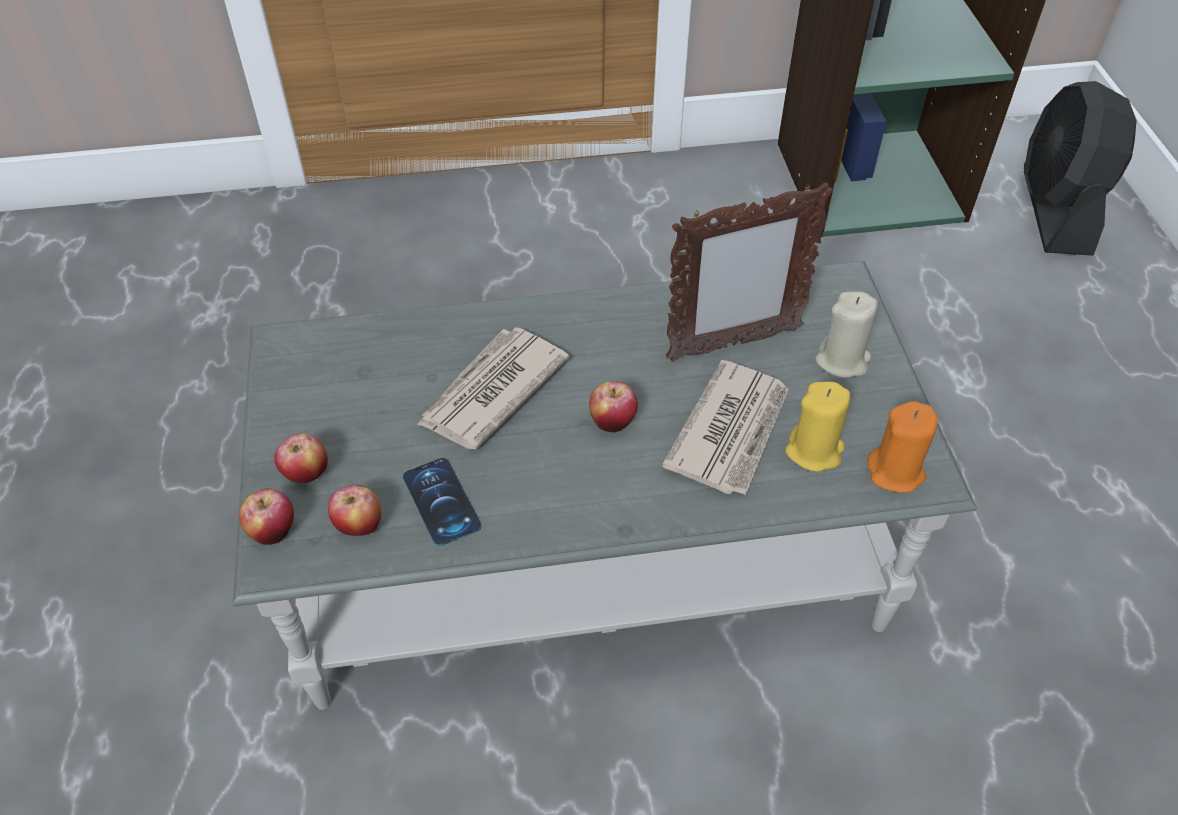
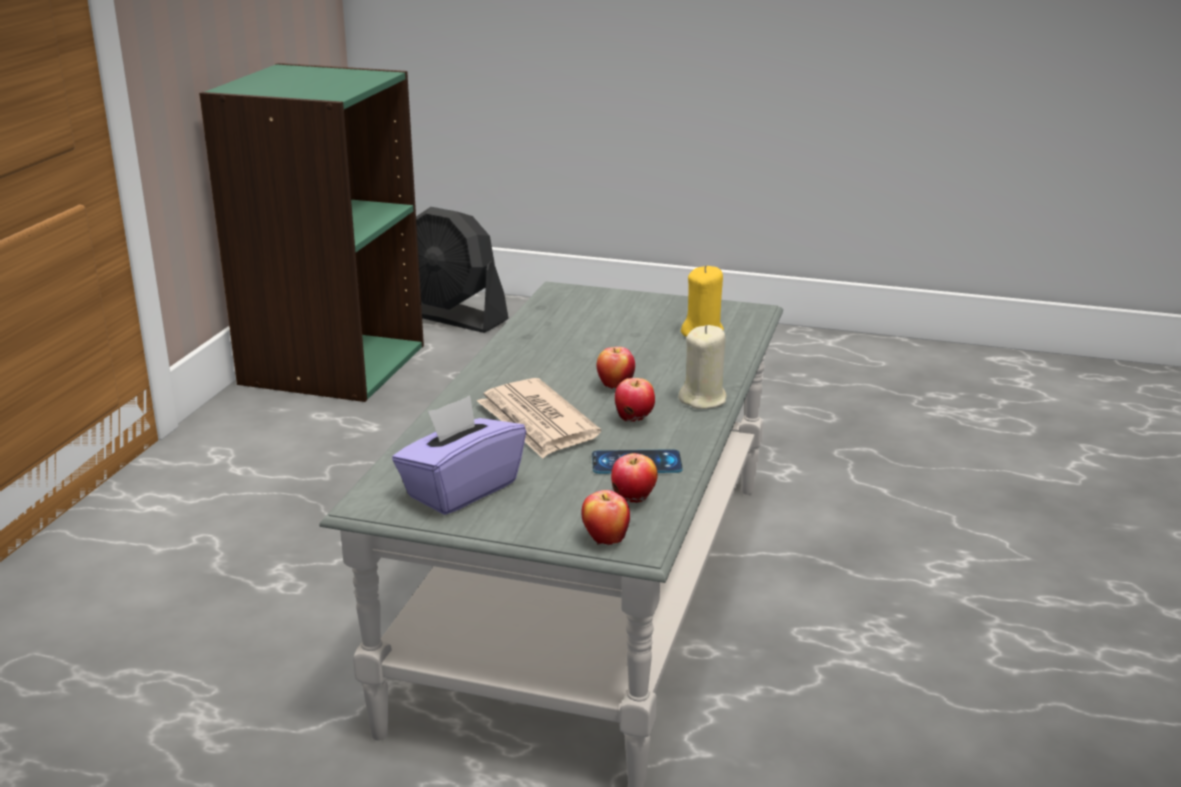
camera: 65 degrees left, 25 degrees down
(307, 475) = (554, 515): apple -> apple (634, 420)
(329, 390) = (461, 489): none -> purple tissue box
(731, 431) = (662, 352): newspaper -> none
(732, 344) = (581, 334): picture frame -> none
(842, 360) = (632, 307): beige candle -> beige candle (703, 400)
(896, 471) = (740, 316): orange candle -> none

